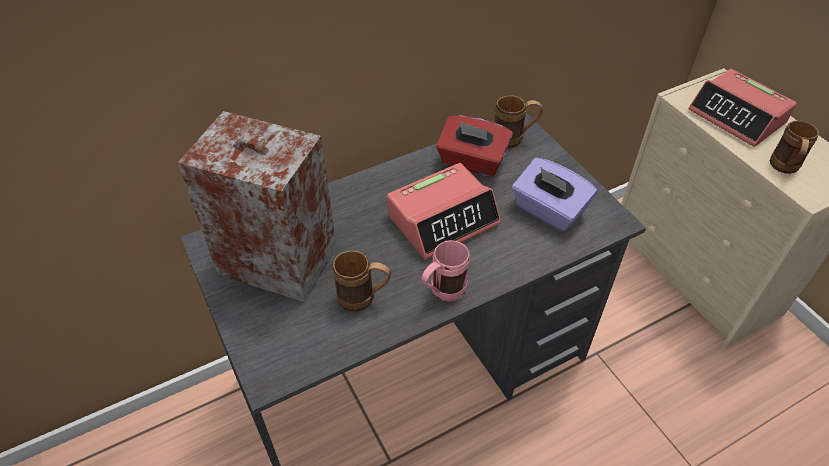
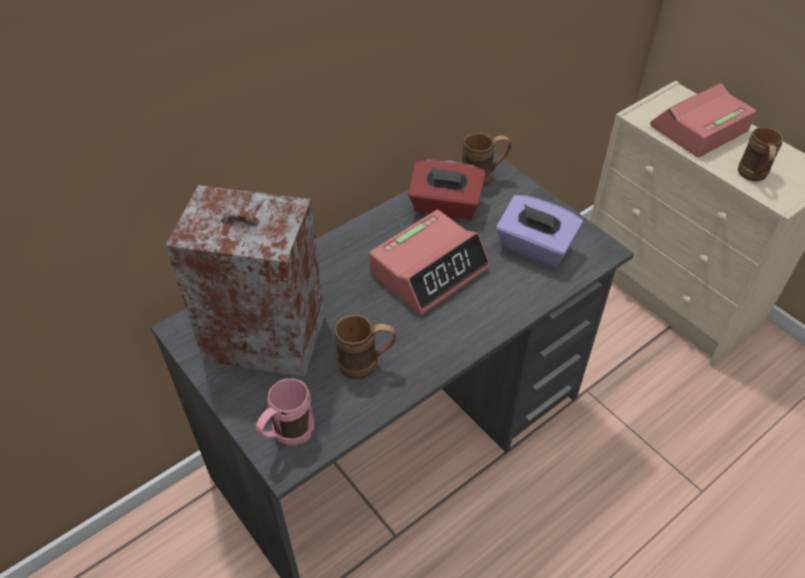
camera: 10 degrees left, 0 degrees up
(442, 293) = (446, 347): pink mug -> pink mug (287, 436)
(737, 117) = (698, 129): alarm clock -> alarm clock turned 105 degrees clockwise

